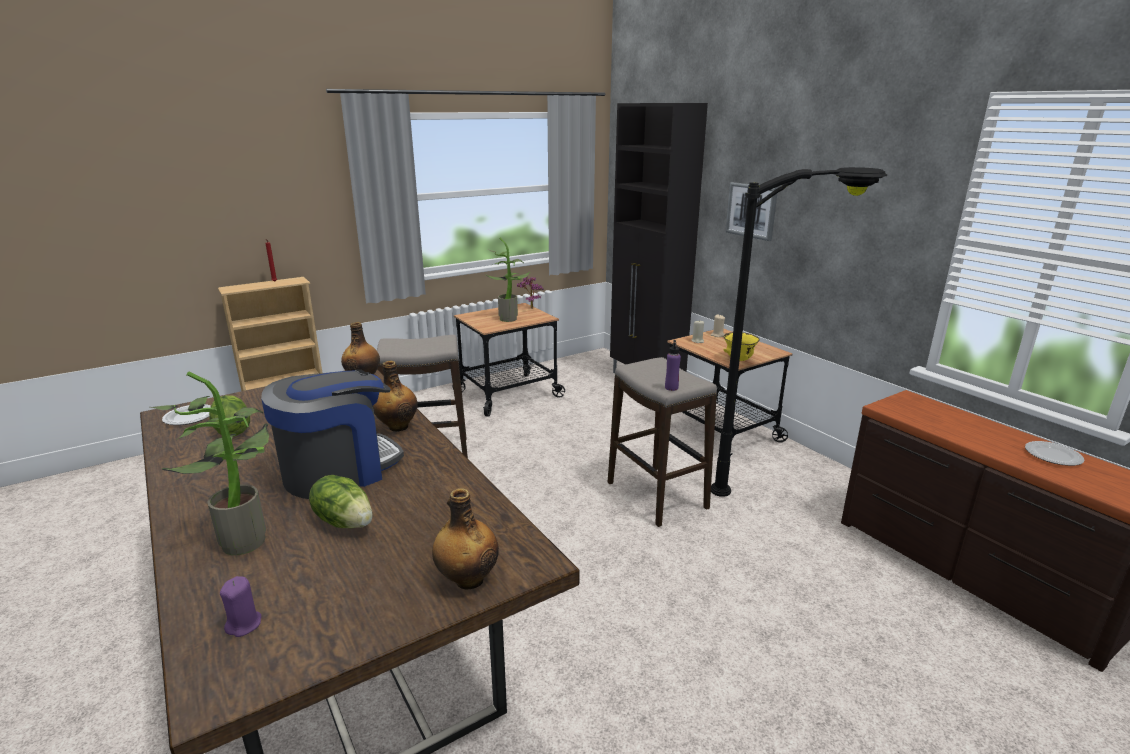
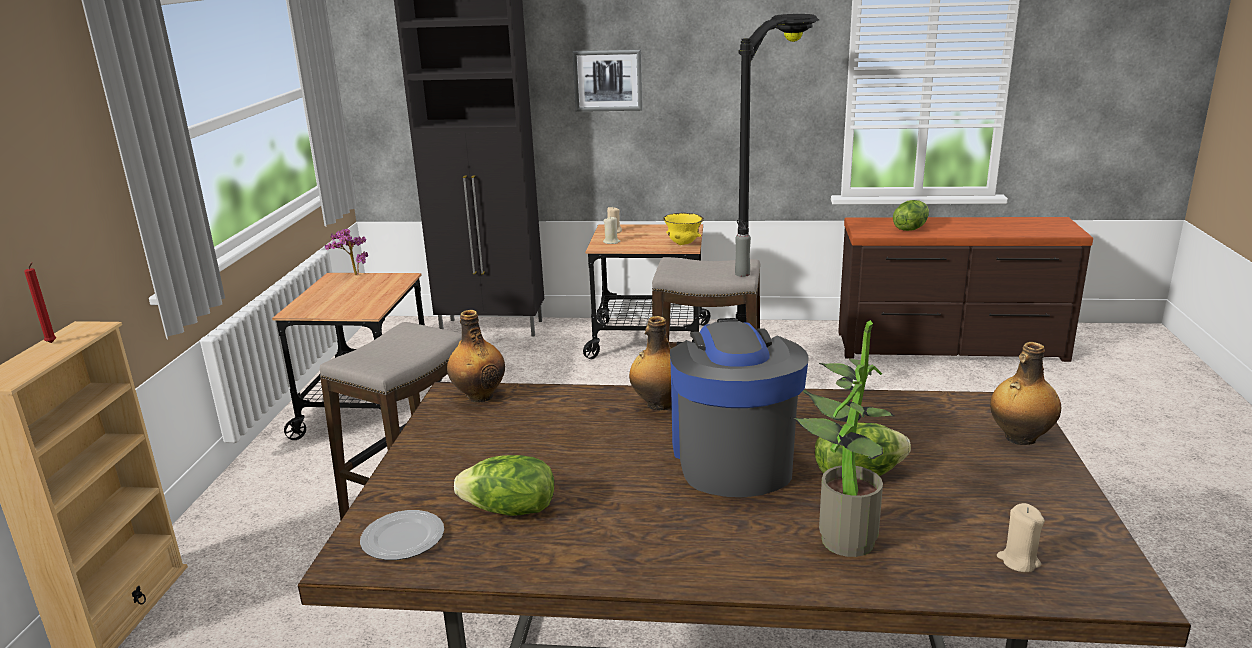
camera: 50 degrees left, 0 degrees up
(244, 624) = (1018, 561): purple candle -> beige candle
(510, 318) = (362, 293): potted plant -> none
(671, 388) = (742, 274): purple bottle -> grey bottle
(942, 422) = (910, 228): none -> lettuce
(1052, 455) = (989, 224): plate -> none

